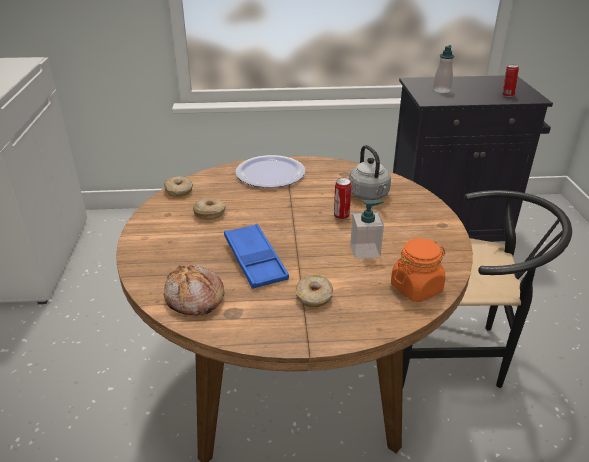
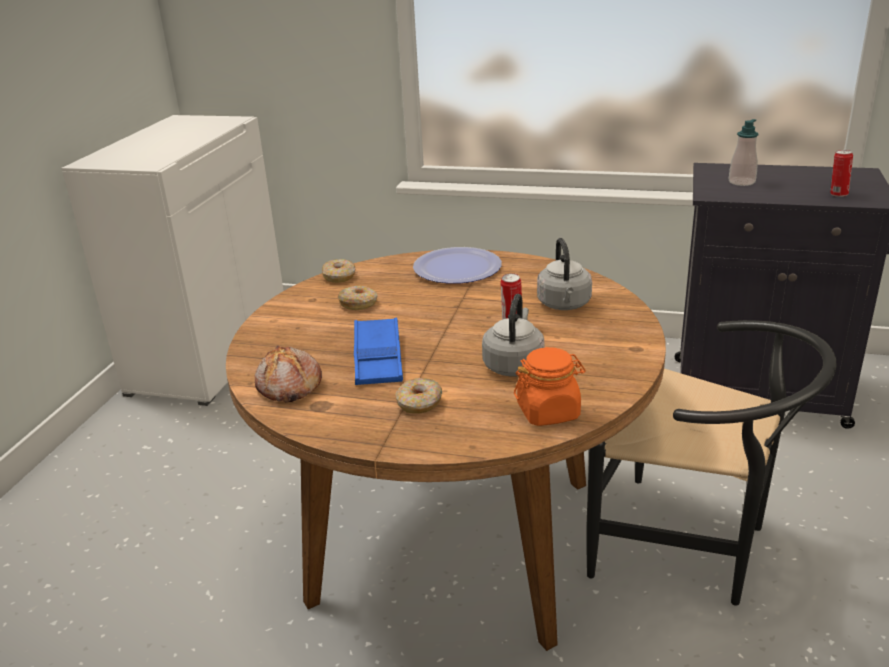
camera: 20 degrees right, 5 degrees down
(365, 251) = (514, 365): soap dispenser -> grey kettle

